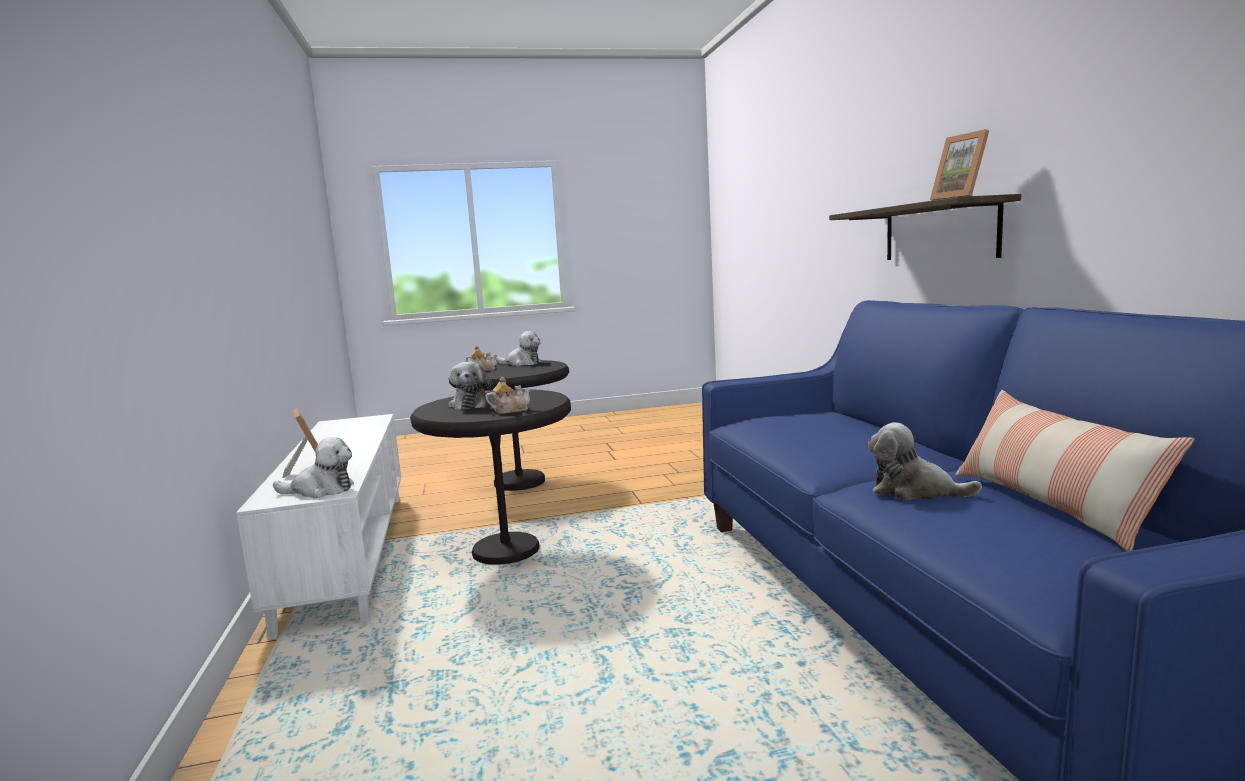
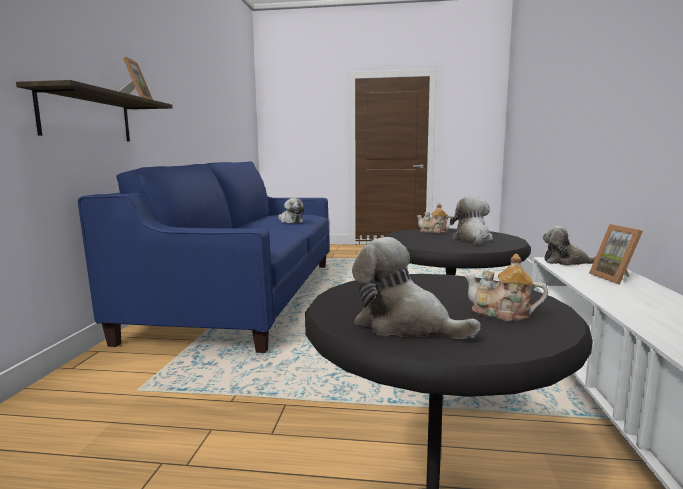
camera: 160 degrees left, 0 degrees up
(1050, 505) = (267, 218): pillow -> none

